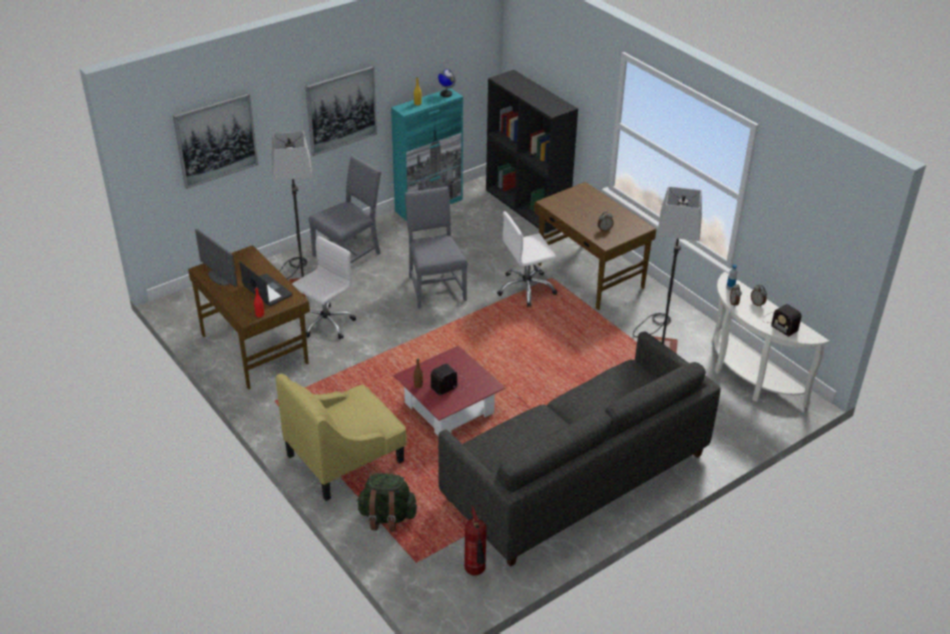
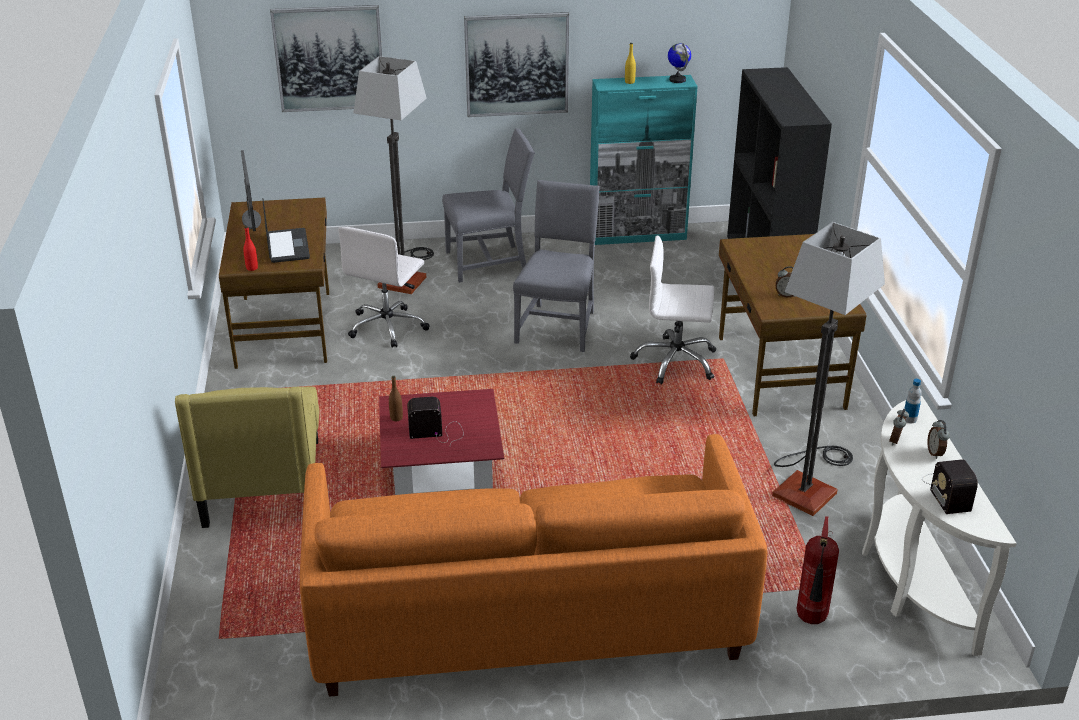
camera: 30 degrees right, 5 degrees down
(325, 324) = (388, 326): white office chair -> white office chair turned 135 degrees clockwise
(345, 458) = (262, 481): yellow armchair -> yellow armchair turned 90 degrees counterclockwise
(387, 517) = (240, 569): green backpack -> none
(476, 572) = (279, 683): fire extinguisher -> fire extinguisher (811, 620)
(576, 477) = (527, 616): grey sofa -> orange sofa

